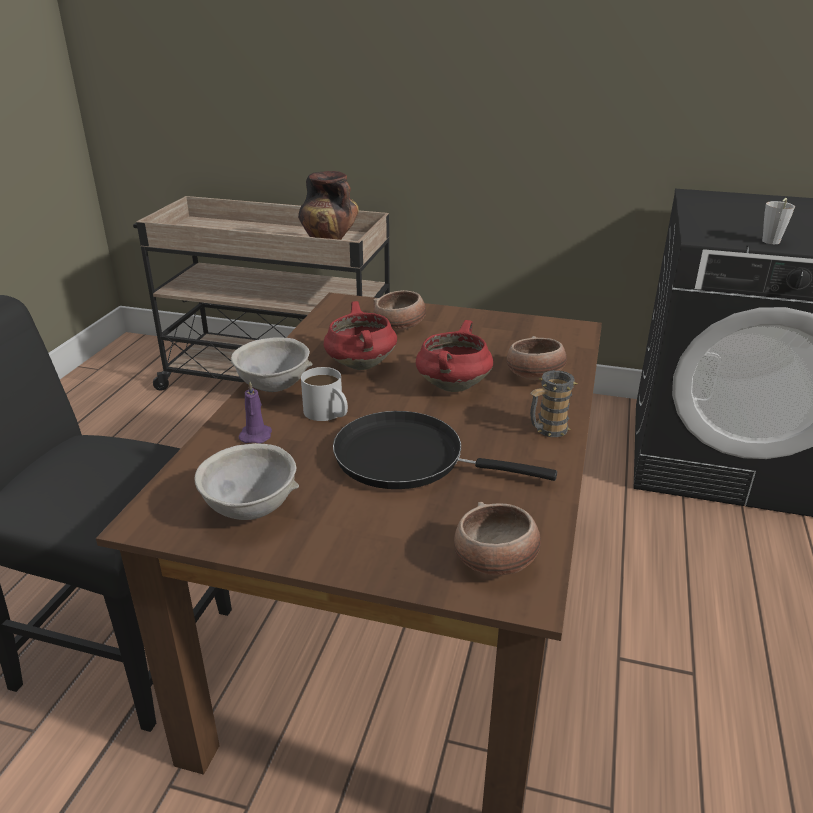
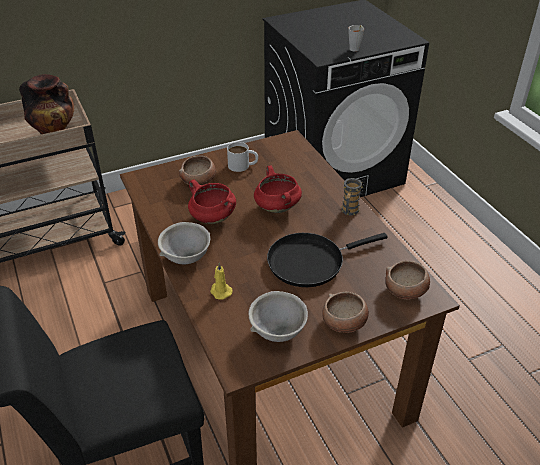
camera: 40 degrees left, 10 degrees up
(256, 435) = (220, 291): purple candle -> yellow candle
(328, 414) = (239, 258): white mug -> white mug (243, 165)
(534, 376) = (307, 182): bowl -> bowl (344, 323)

